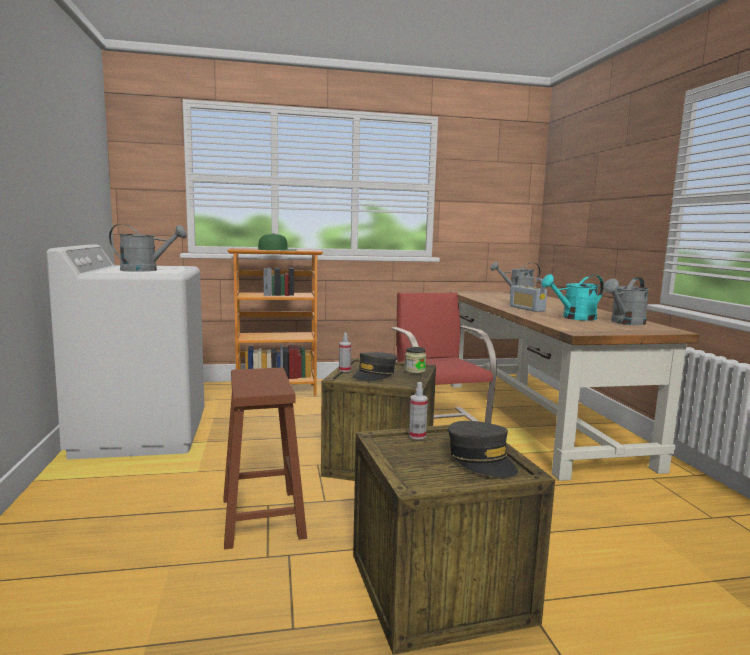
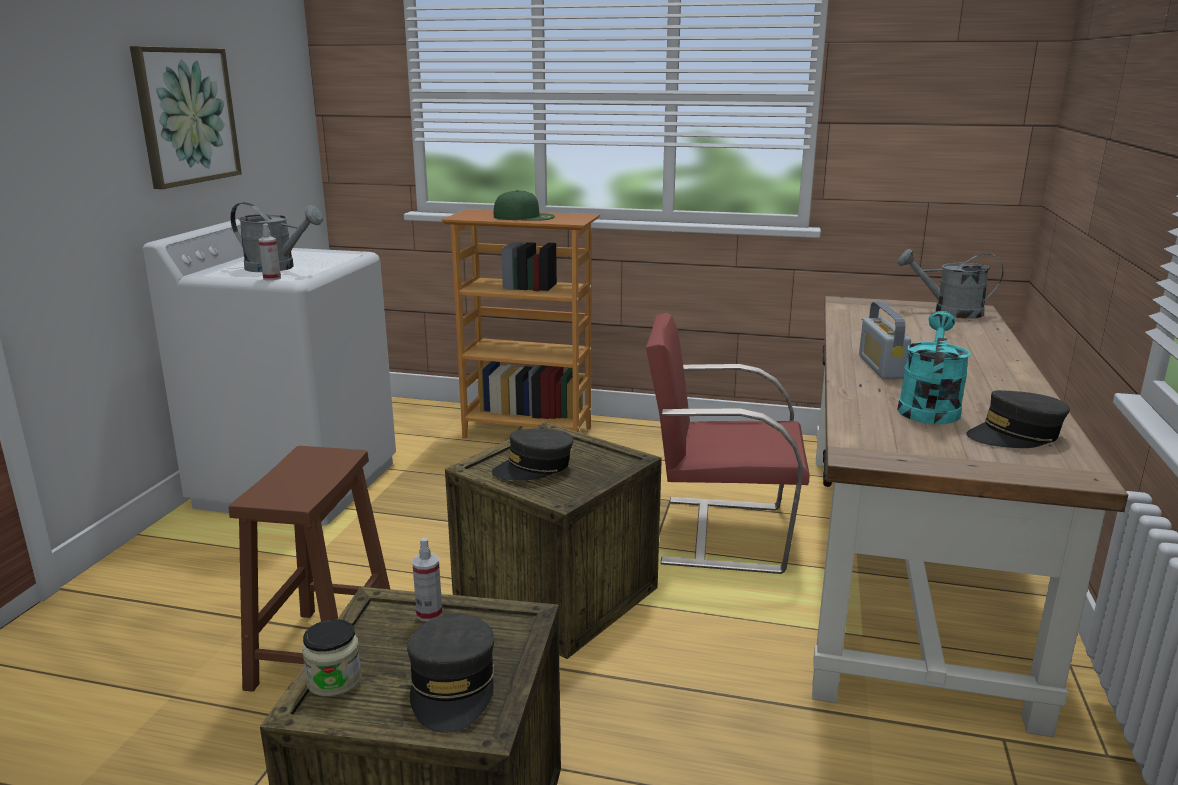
camera: 25 degrees right, 10 degrees up
(60, 166) = (186, 115): none -> picture
(344, 370) = (503, 450): spray bottle -> spray bottle (272, 278)
(415, 370) = (607, 467): jar -> jar (334, 680)
(437, 421) = (719, 533): red chair -> red chair turned 90 degrees counterclockwise
(574, 318) = (928, 407): turquoise watering can -> turquoise watering can turned 105 degrees clockwise
(625, 323) = (1015, 435): grey watering can -> grey cap

